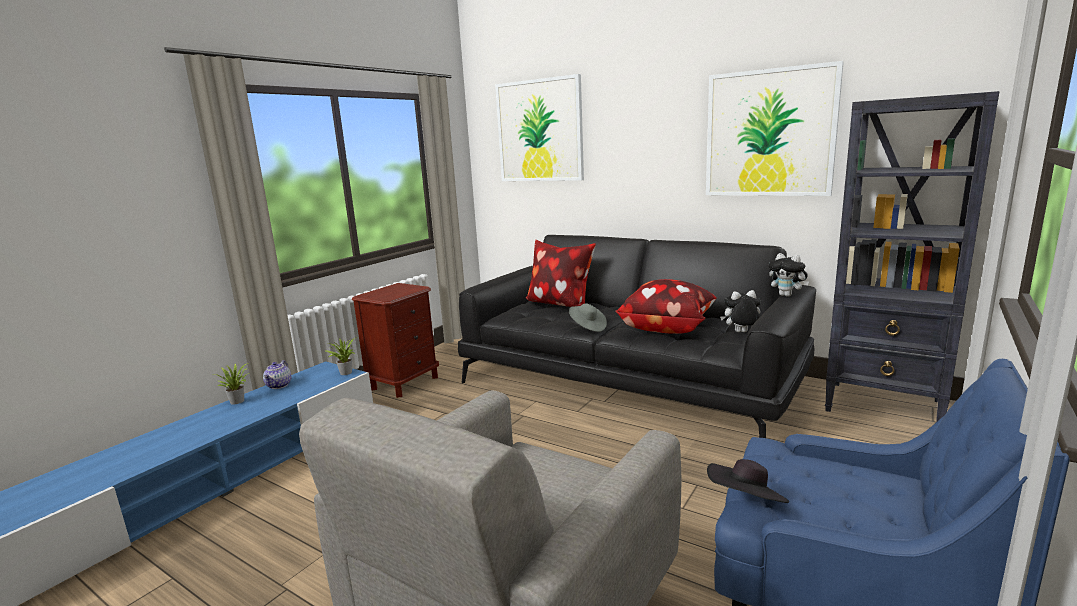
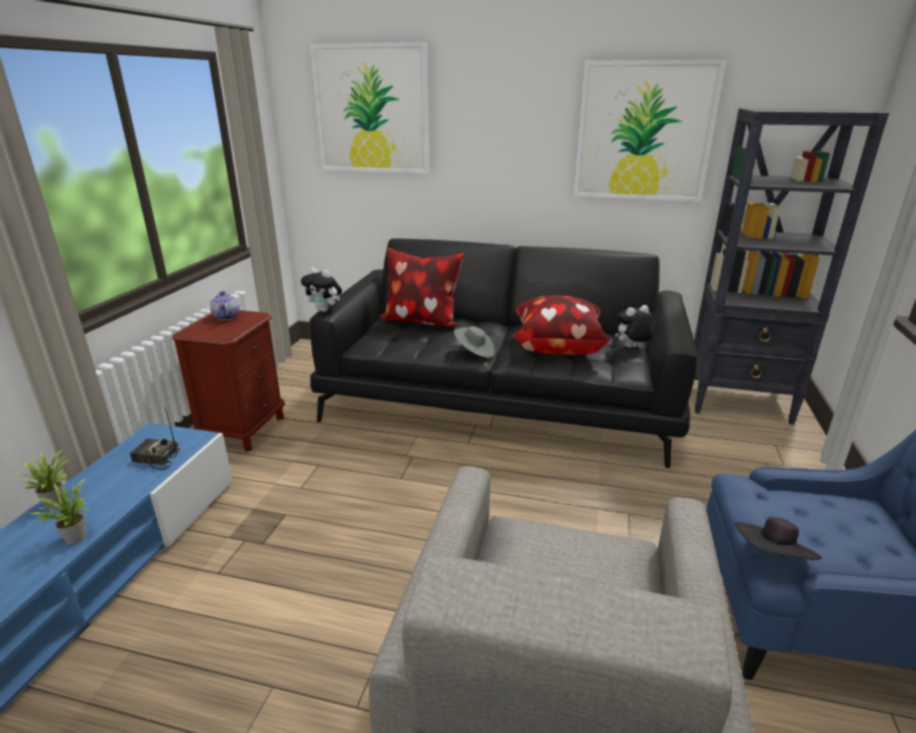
camera: 20 degrees left, 10 degrees up
(279, 385) = (105, 469): teapot -> teapot (227, 317)
(314, 383) = (156, 459): none -> radio
(345, 372) = (189, 437): potted plant -> potted plant (73, 537)
(787, 295) = (667, 306): plush toy -> plush toy (325, 310)

